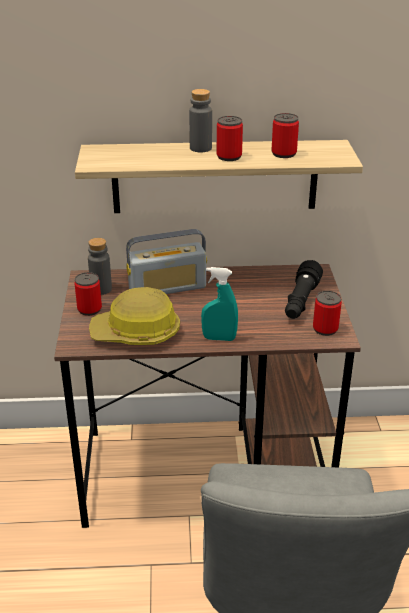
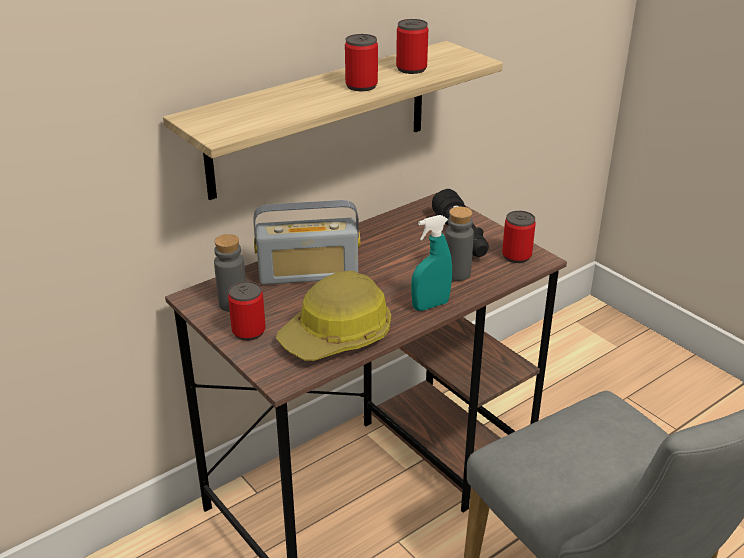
camera: 35 degrees left, 0 degrees up
(167, 288) = (308, 274): radio -> radio turned 45 degrees clockwise
(200, 148) = (315, 85): grey bottle -> grey bottle (457, 273)

